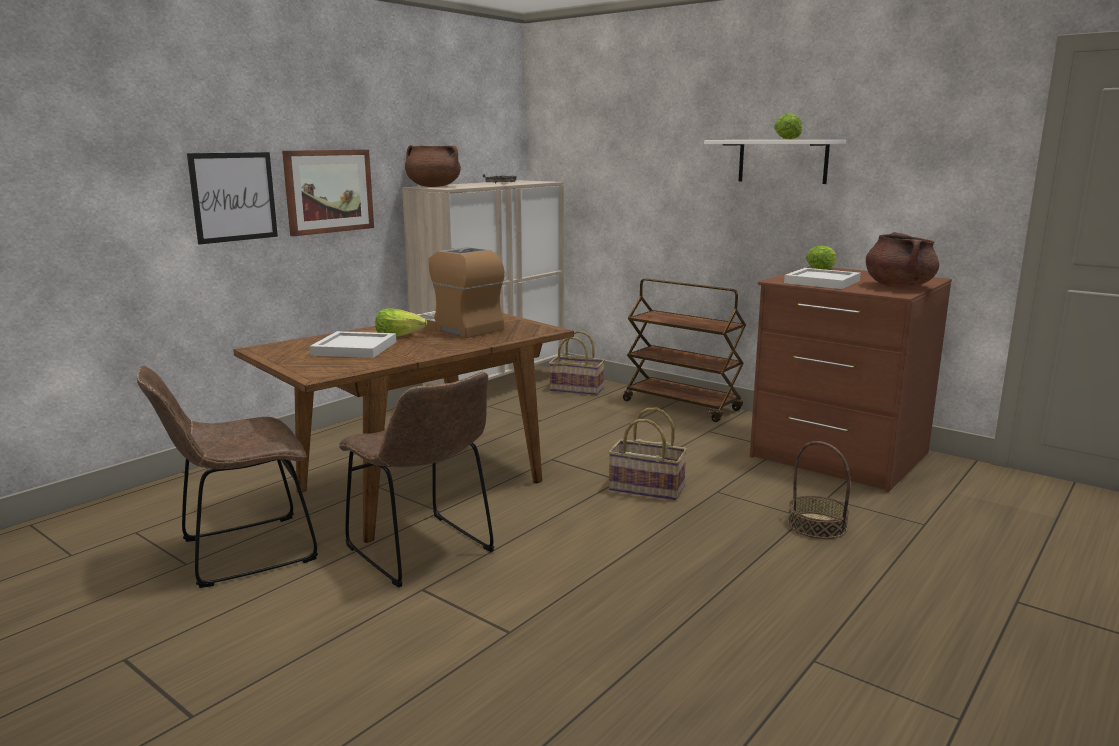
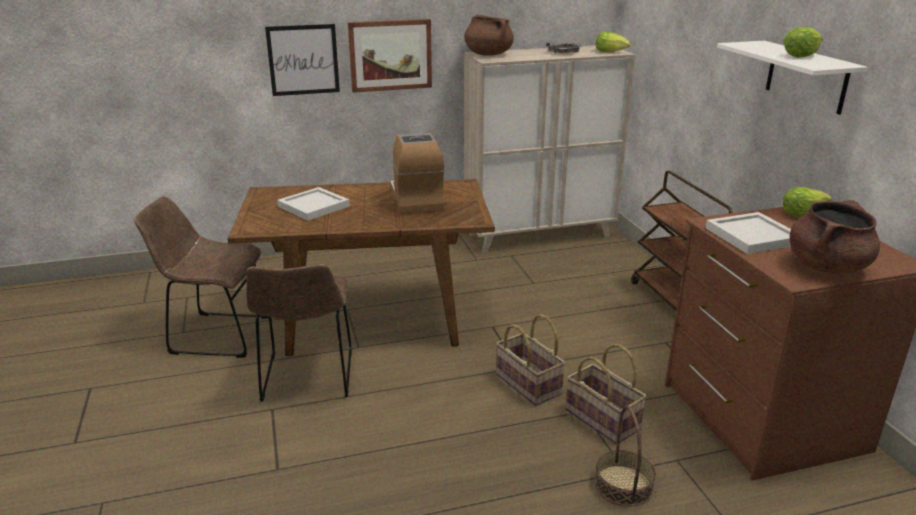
camera: 35 degrees right, 10 degrees up
(399, 336) = (362, 200): lettuce -> lettuce (611, 52)
(577, 389) = (606, 257): basket -> basket (603, 419)

